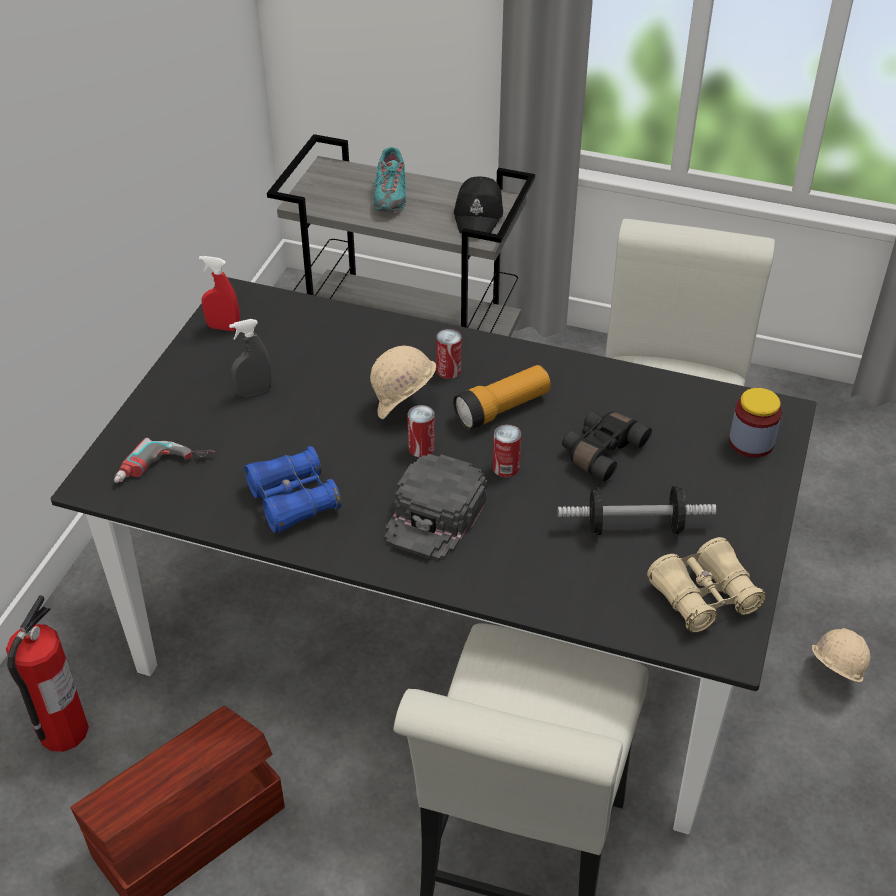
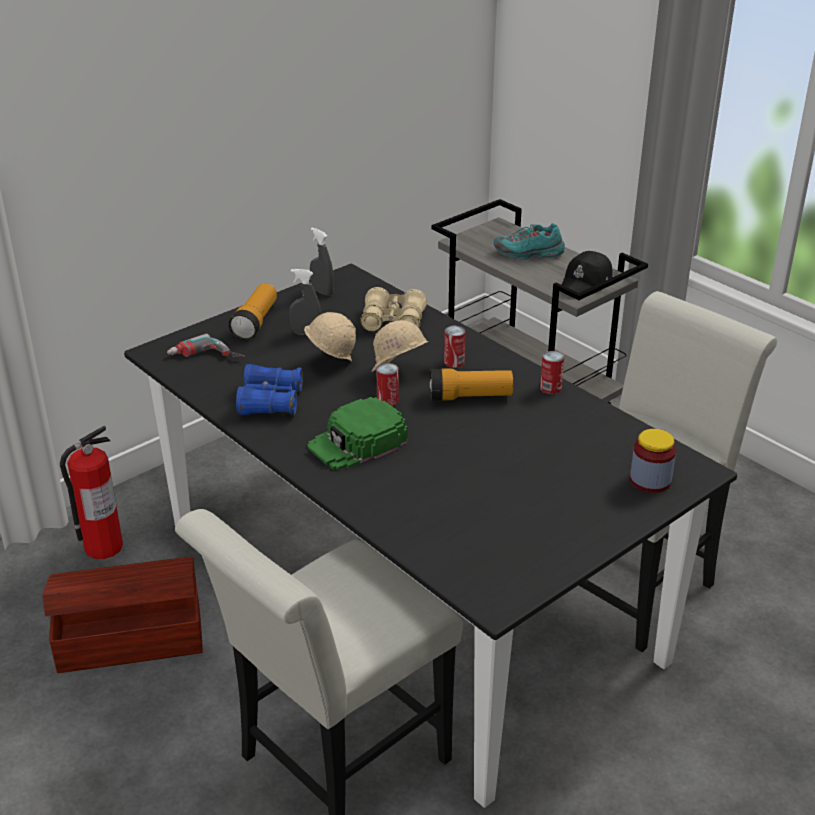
camera: 30 degrees right, 10 degrees down
(181, 397) = (255, 322): none -> flashlight
(223, 327) = (322, 292): red spray bottle -> grey spray bottle
(390, 196) = (529, 254): turquoise shoe -> turquoise shoe turned 60 degrees clockwise
(435, 515) = (357, 443): black cap -> green cap
(506, 468) = (437, 432): can -> can (550, 388)
(601, 451) = (519, 446): black binoculars -> none
(634, 527) = (498, 500): dumbbell -> none
(703, 596) = (508, 562): beige binoculars -> beige binoculars (393, 321)
(830, 677) = (704, 752): beige hard hat -> beige hard hat (330, 363)

